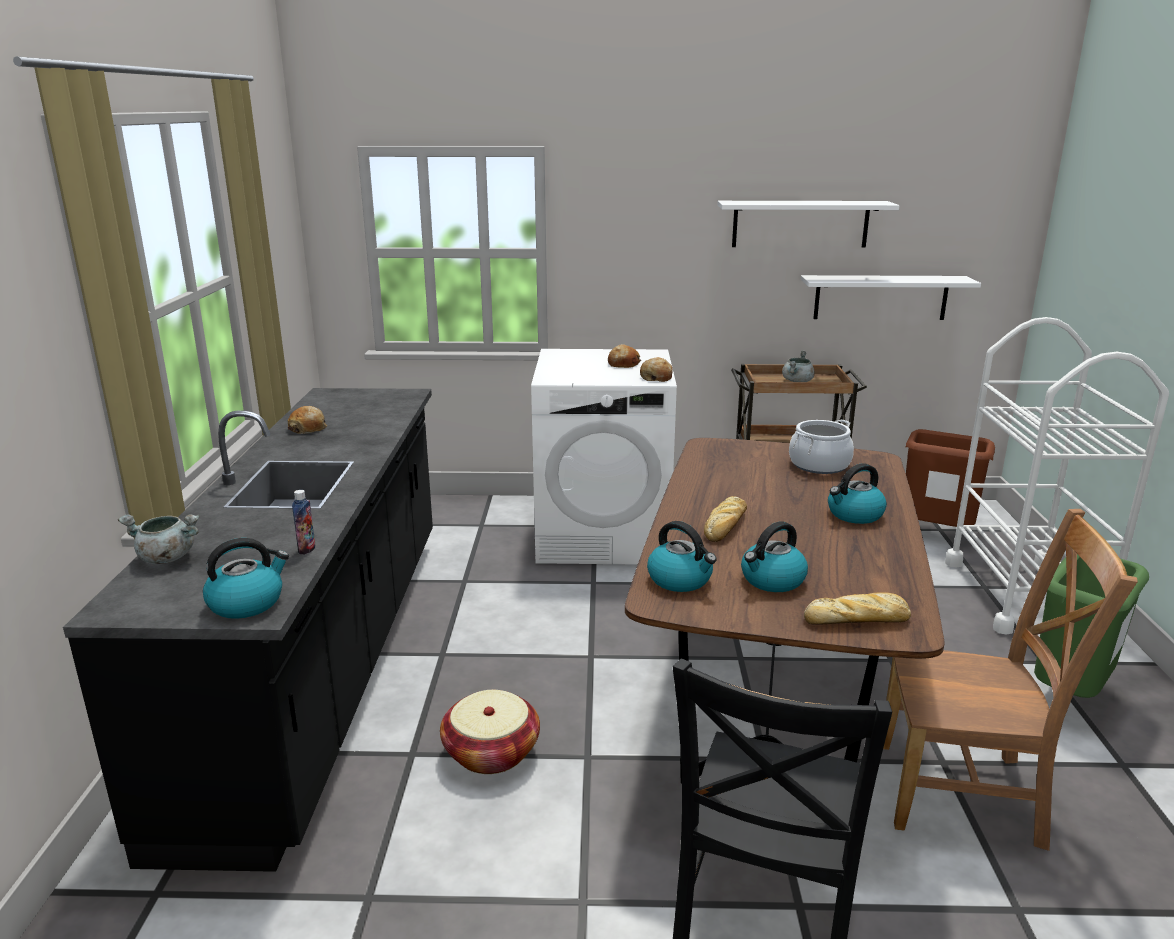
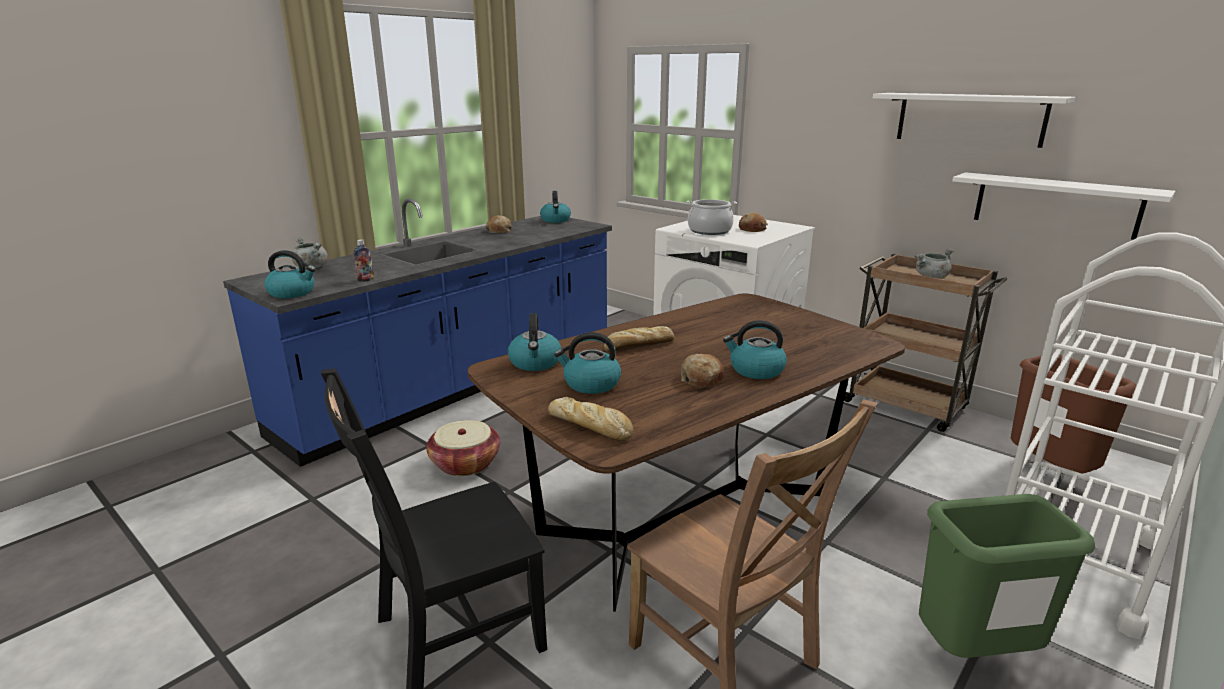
camera: 40 degrees right, 0 degrees up
(326, 664) = (459, 385): black counter -> blue counter
(346, 396) = (556, 220): none -> kettle
(656, 377) = (755, 240): bread -> bread (701, 379)
(819, 465) = (809, 333): cooking pot -> cooking pot (709, 231)

